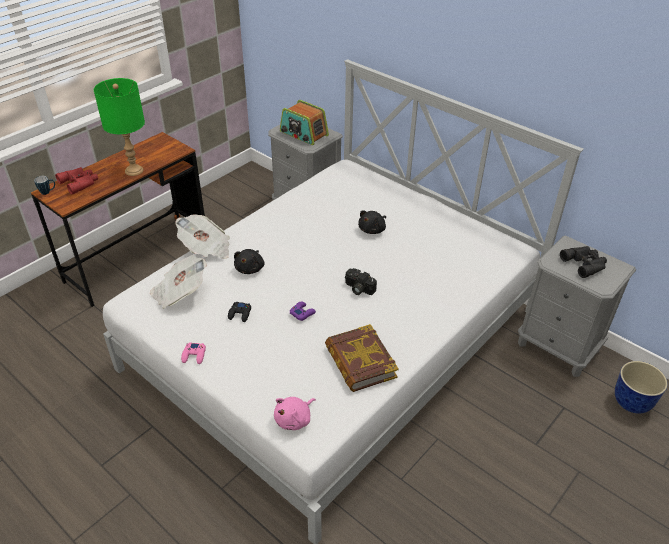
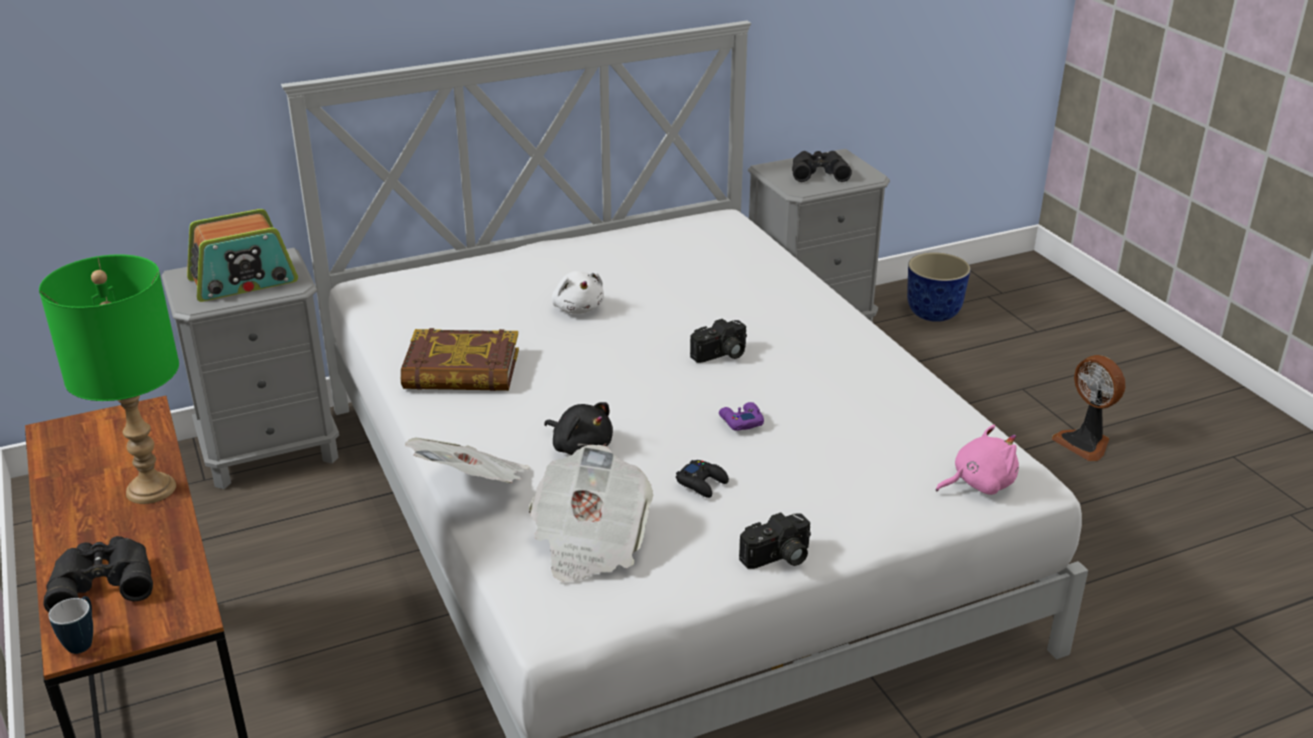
camera: 65 degrees left, 10 degrees down
(80, 182) = (102, 580): red binoculars -> black binoculars
(194, 355) = (778, 558): pink game controller -> camera
(294, 419) = (979, 483): pink plush toy -> pink plush toy turned 90 degrees counterclockwise
(360, 362) = (888, 396): book -> book (461, 370)
(373, 230) = (578, 308): black plush toy -> white plush toy
(539, 520) = (1085, 443): none -> fan

